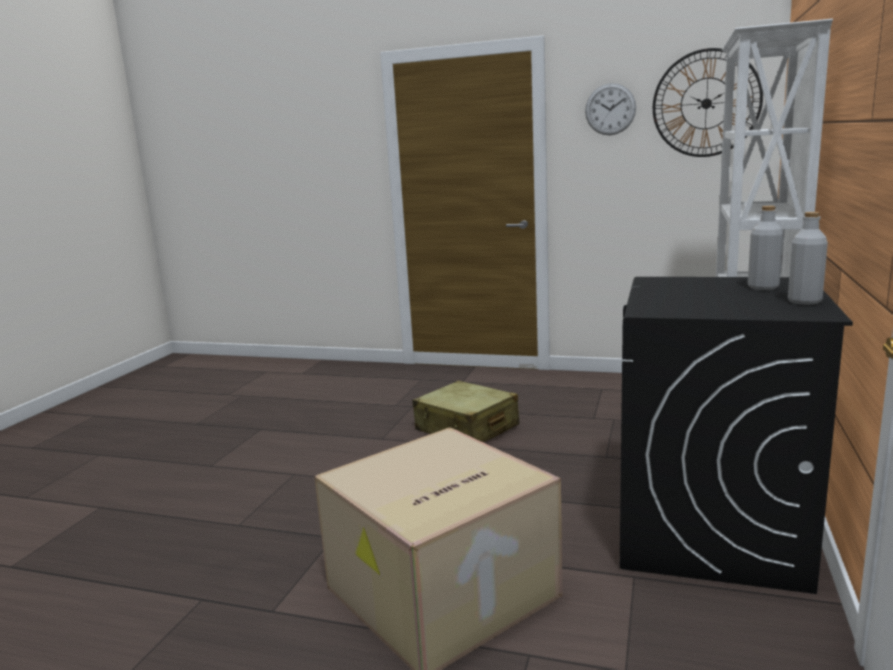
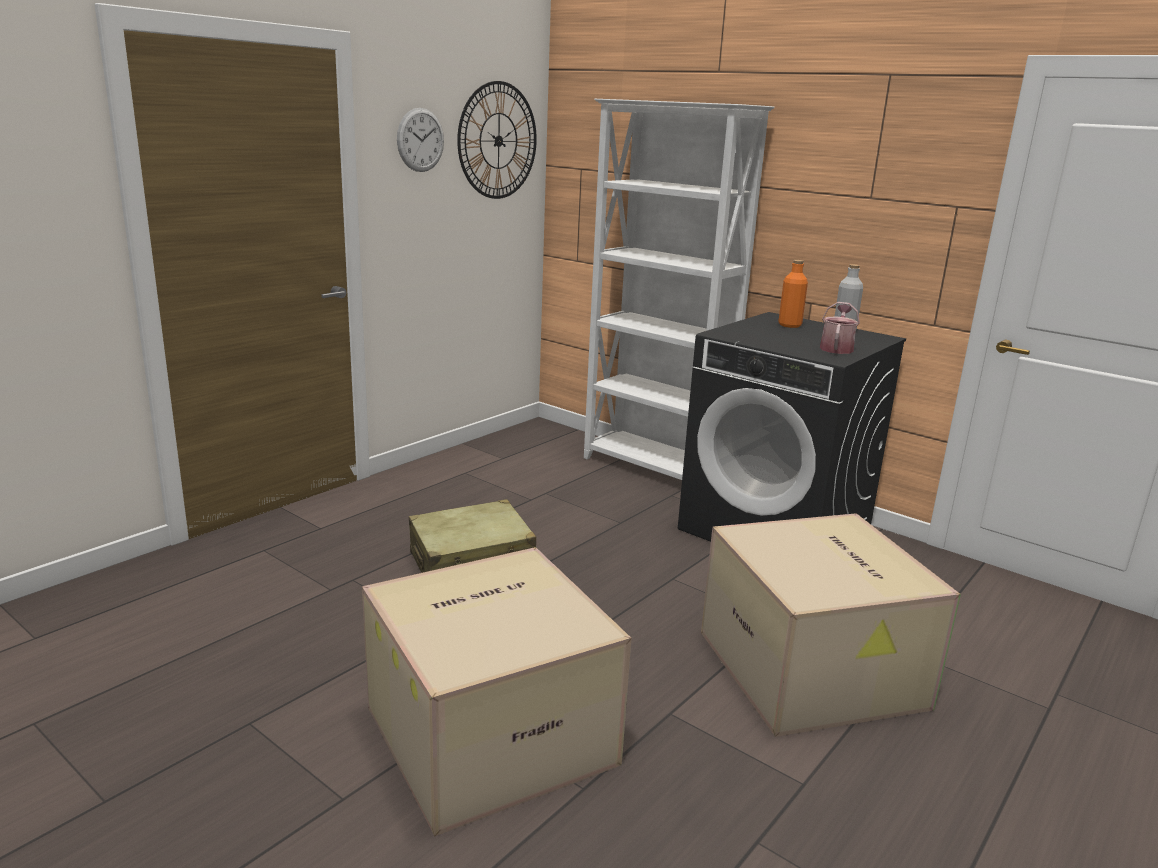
camera: 70 degrees left, 5 degrees up
(281, 485) = (491, 732): none -> cardboard box
(700, 307) = (836, 348): none -> watering can
(763, 287) = (789, 325): grey bottle -> orange bottle

